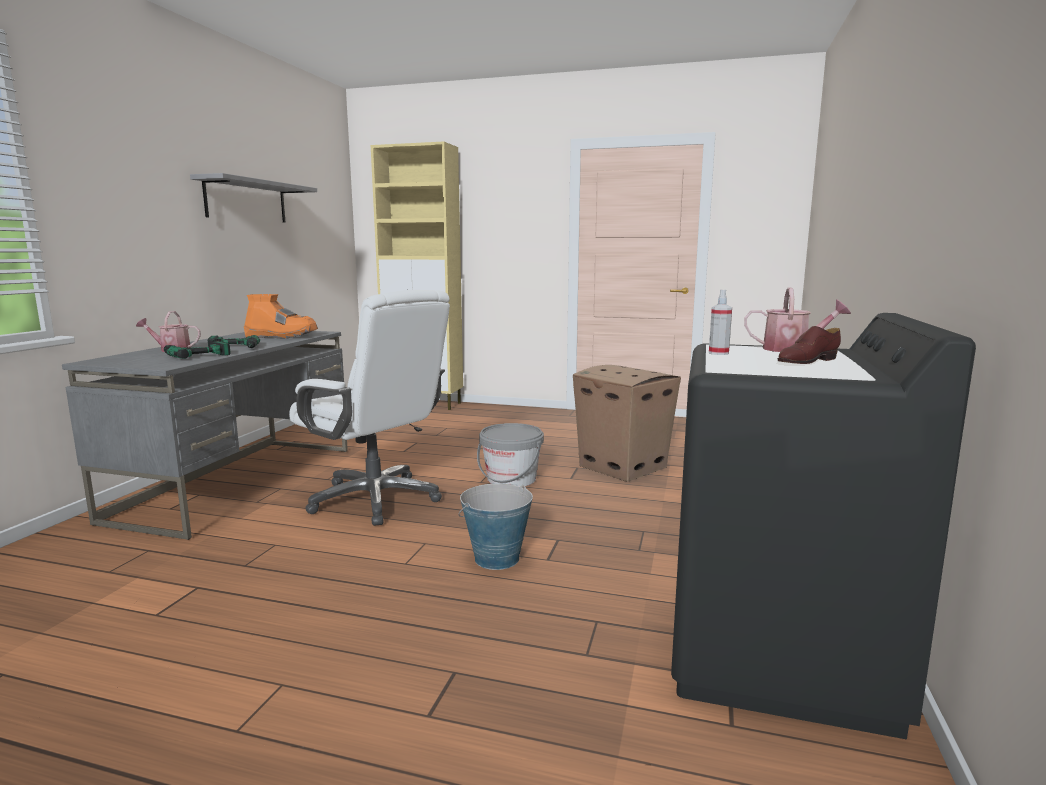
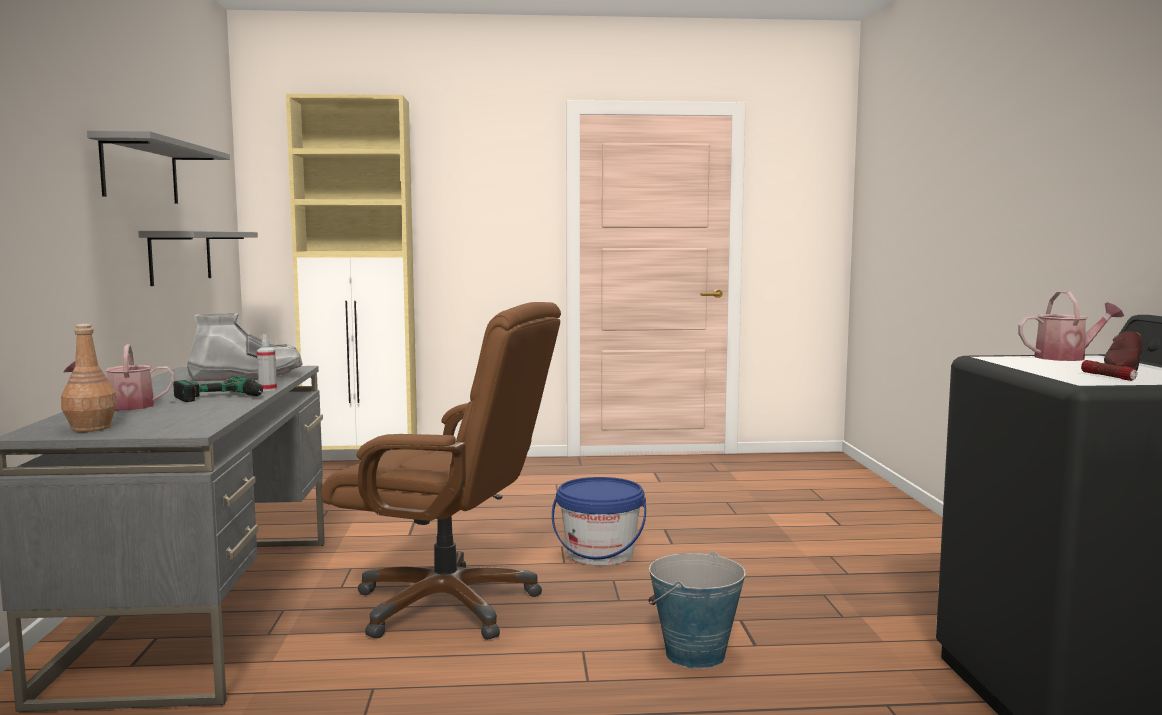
camera: 20 degrees left, 5 degrees down
(123, 361) = (90, 428): none -> brown bottle
(193, 354) = (182, 411): power drill -> none
(282, 336) = (247, 377): orange boot -> grey boot
(289, 257) = (181, 256): none -> grey shelf
(376, 499) = (448, 605): white office chair -> brown office chair
(511, 479) = (600, 554): grey bucket -> blue bucket
(623, 467) = (718, 521): cardboard box -> none
(718, 353) = (1019, 365): spray bottle -> spray bottle (267, 389)
(762, 367) = (1108, 377): none -> flashlight

